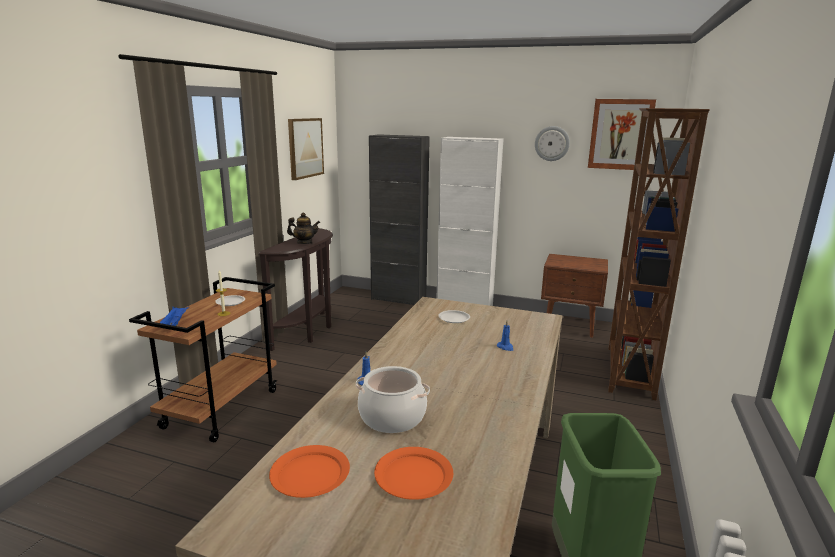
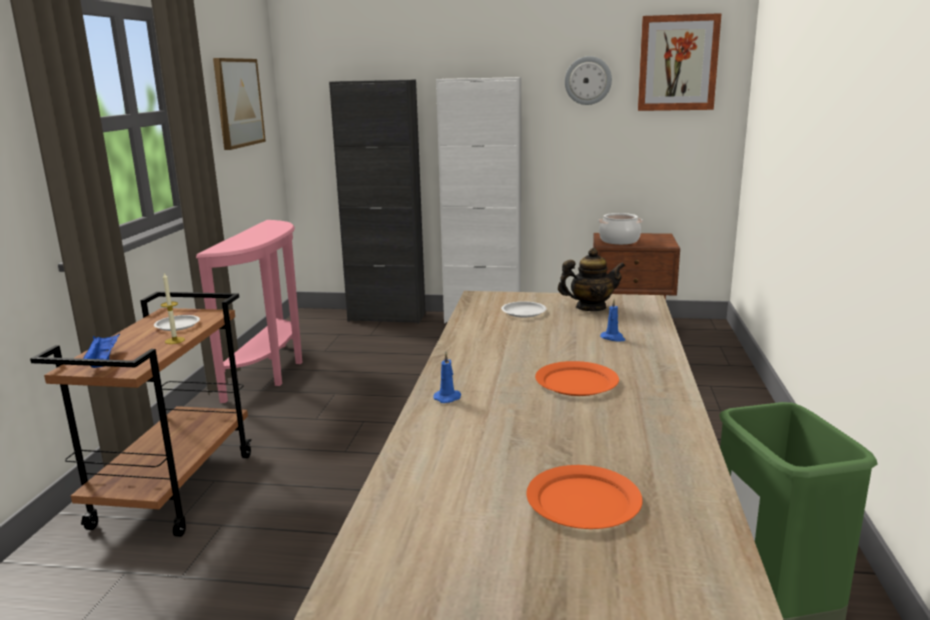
camera: 10 degrees left, 0 degrees up
(304, 242) = (259, 238): teapot -> teapot (590, 308)
(309, 332) = (271, 372): brown console table -> pink console table
(309, 474) = (434, 520): orange plate -> orange plate (575, 382)
(392, 417) = (511, 436): cooking pot -> cooking pot (619, 241)
(628, 372) = (725, 375): brown bookcase -> none

